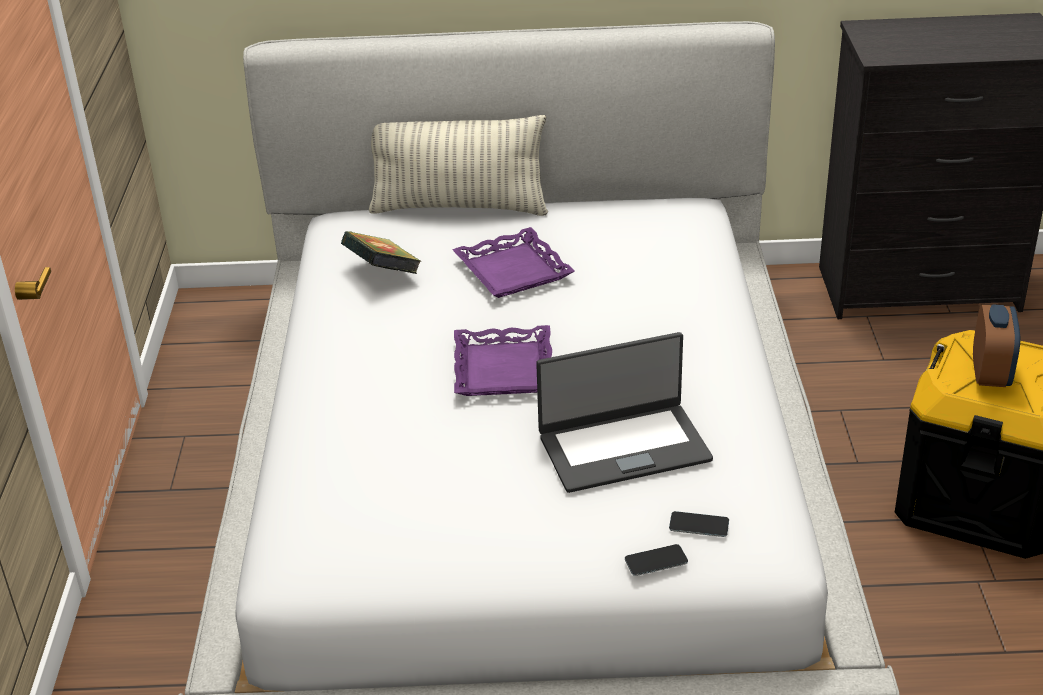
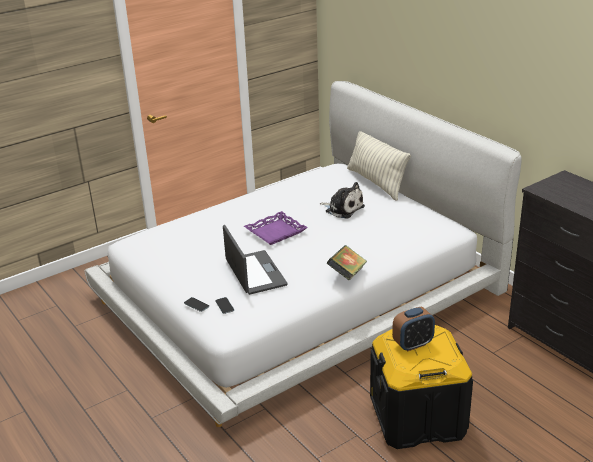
camera: 55 degrees right, 5 degrees down
(383, 273) = (308, 187): book -> book (347, 273)
(512, 271) = (343, 209): purple tray -> plush toy
(623, 447) = (254, 273): laptop -> laptop turned 150 degrees counterclockwise

